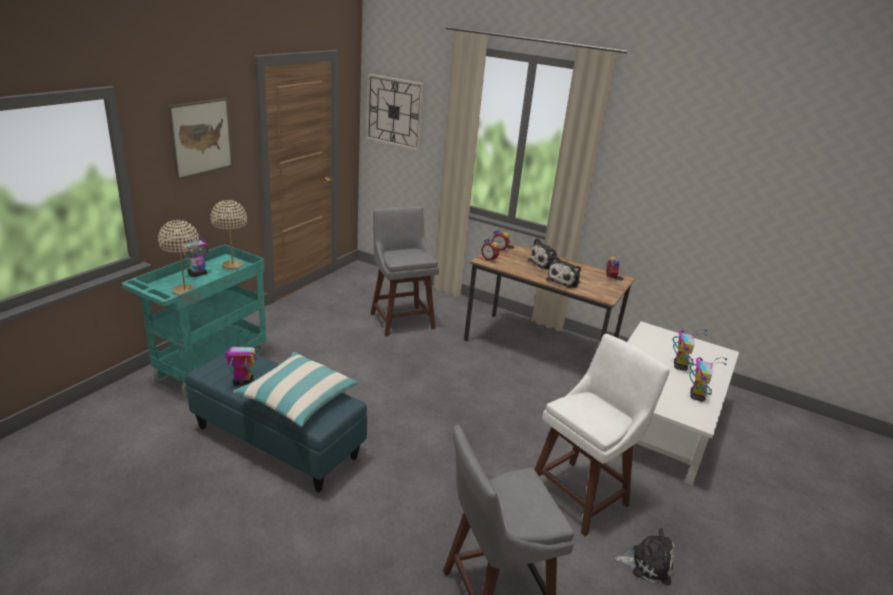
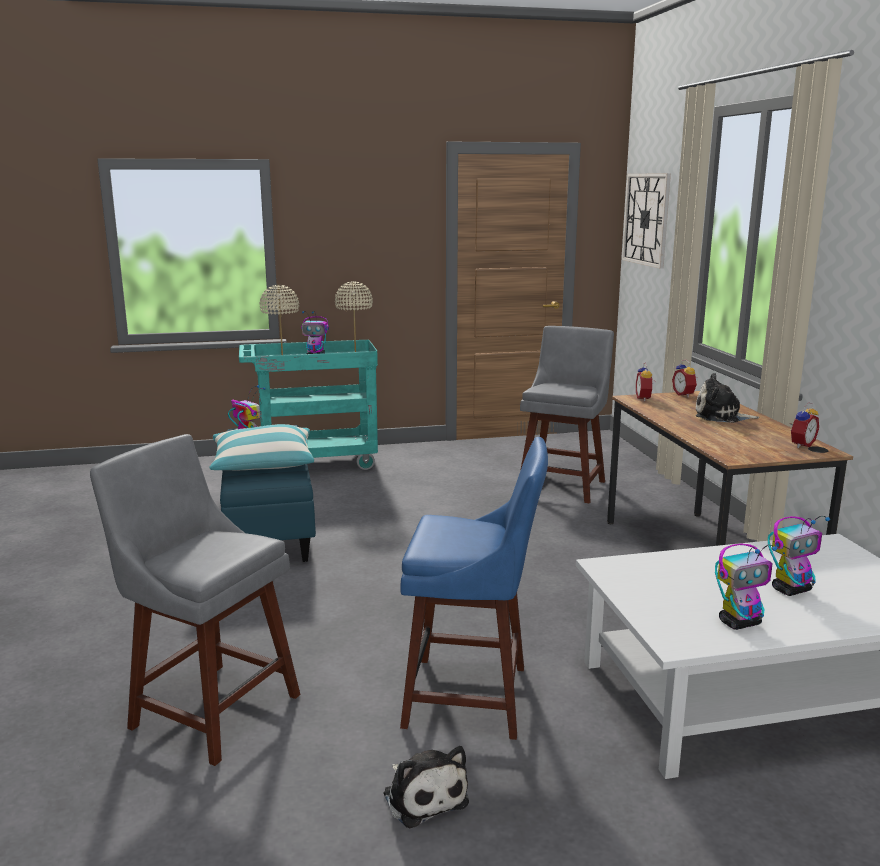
camera: 50 degrees right, 10 degrees down
(201, 137) = (365, 222): picture -> none
(564, 281) = (707, 432): plush toy -> none
(581, 494) = (474, 697): white chair -> blue chair

